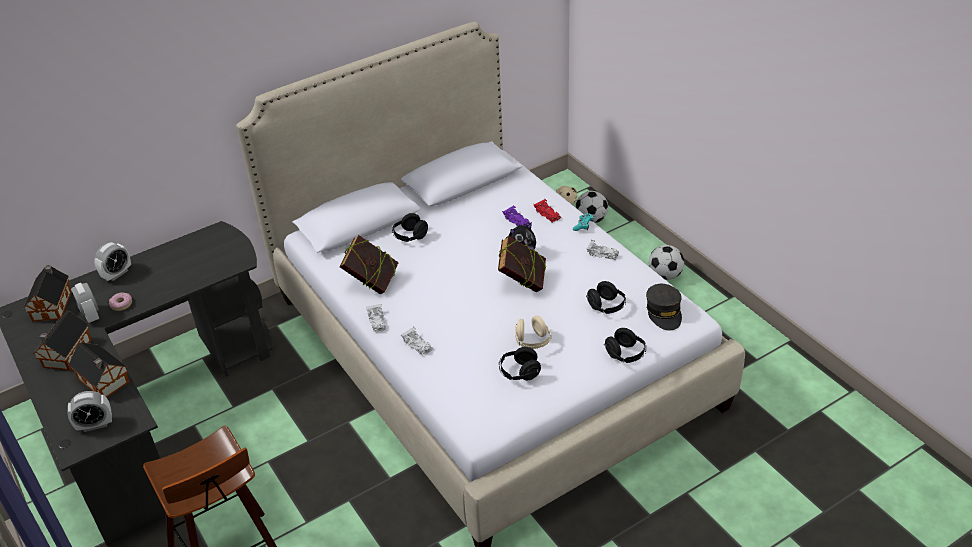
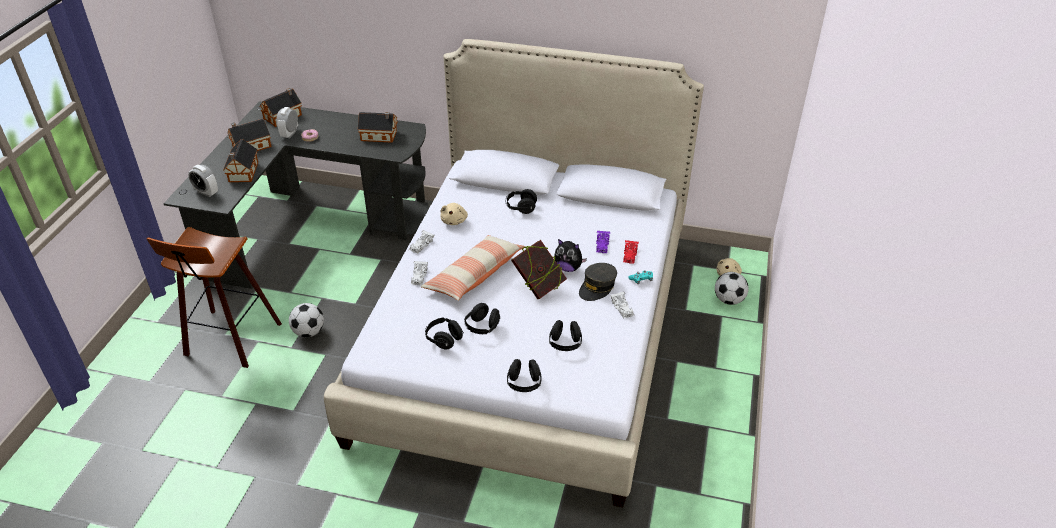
camera: 45 degrees right, 0 degrees up
(117, 274) = (333, 120): alarm clock -> none
(195, 257) = (380, 136): none -> toy house
(372, 283) = (454, 220): book -> beige plush toy
(461, 311) = (474, 275): none -> pillow
(532, 342) = (482, 327): beige headphones -> black headphones
(664, 312) = (597, 379): grey cap -> grey cap (597, 287)
(665, 275) = (723, 379): football -> football (309, 332)

